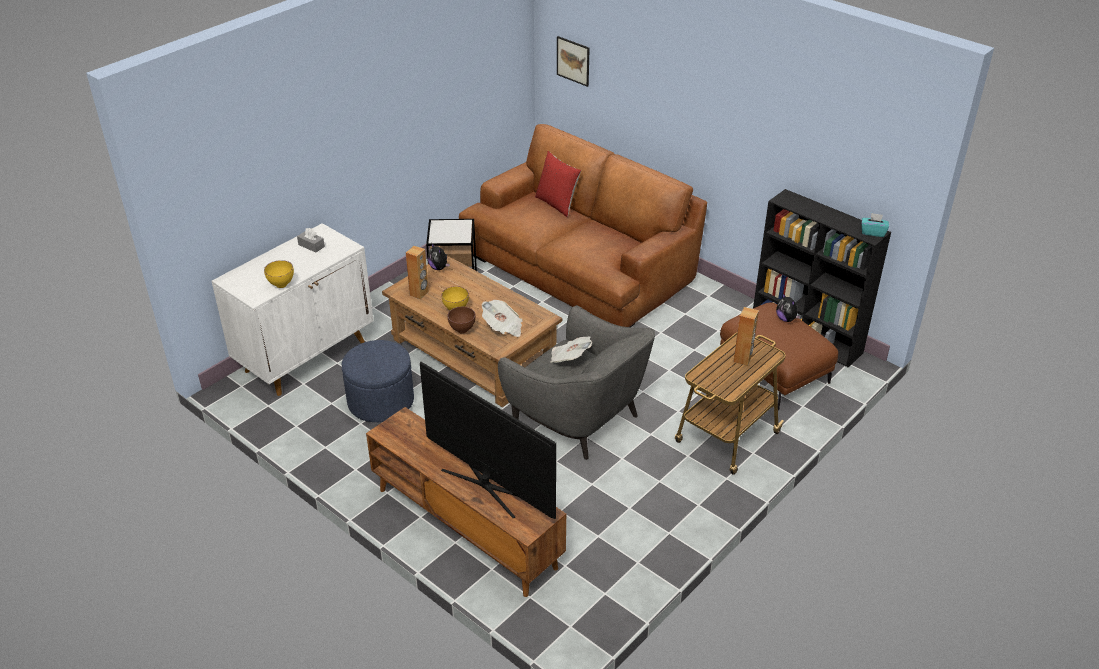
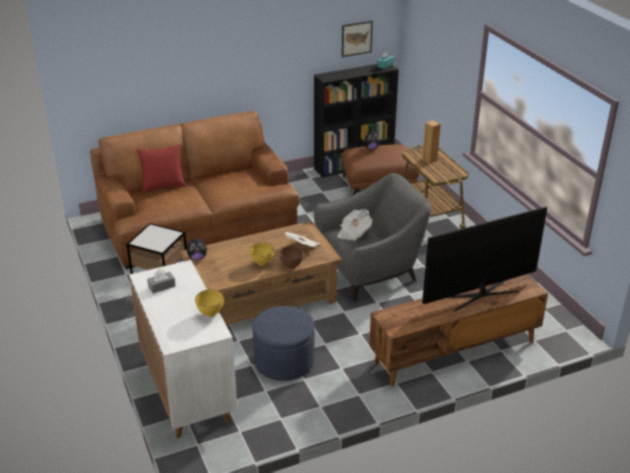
camera: 65 degrees left, 5 degrees down
(419, 293) = (224, 275): brown speaker -> none
(573, 61) = (106, 73): picture -> picture (356, 38)

